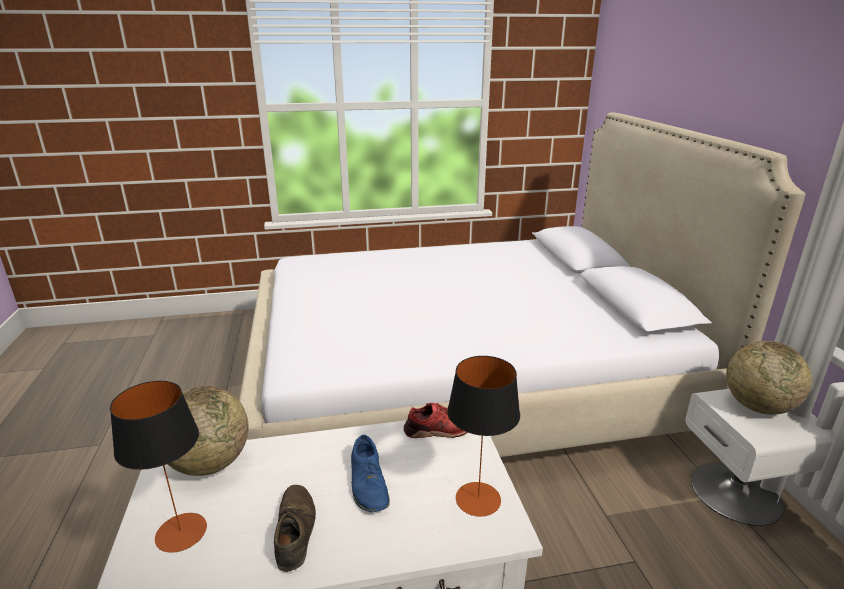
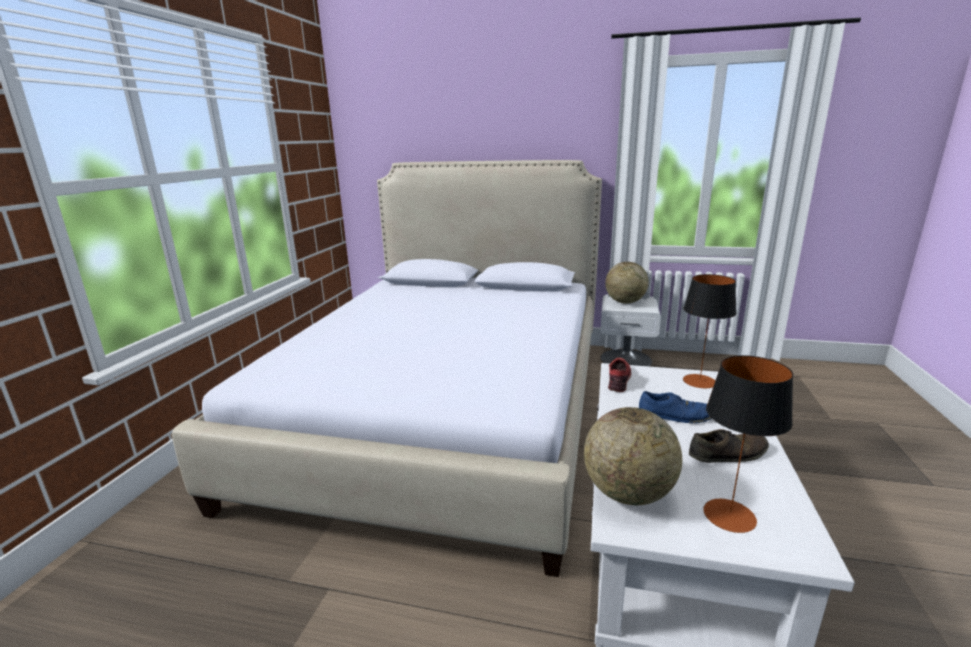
camera: 65 degrees left, 5 degrees down
(294, 530) = (728, 453): brown shoe -> brown shoe turned 150 degrees clockwise

